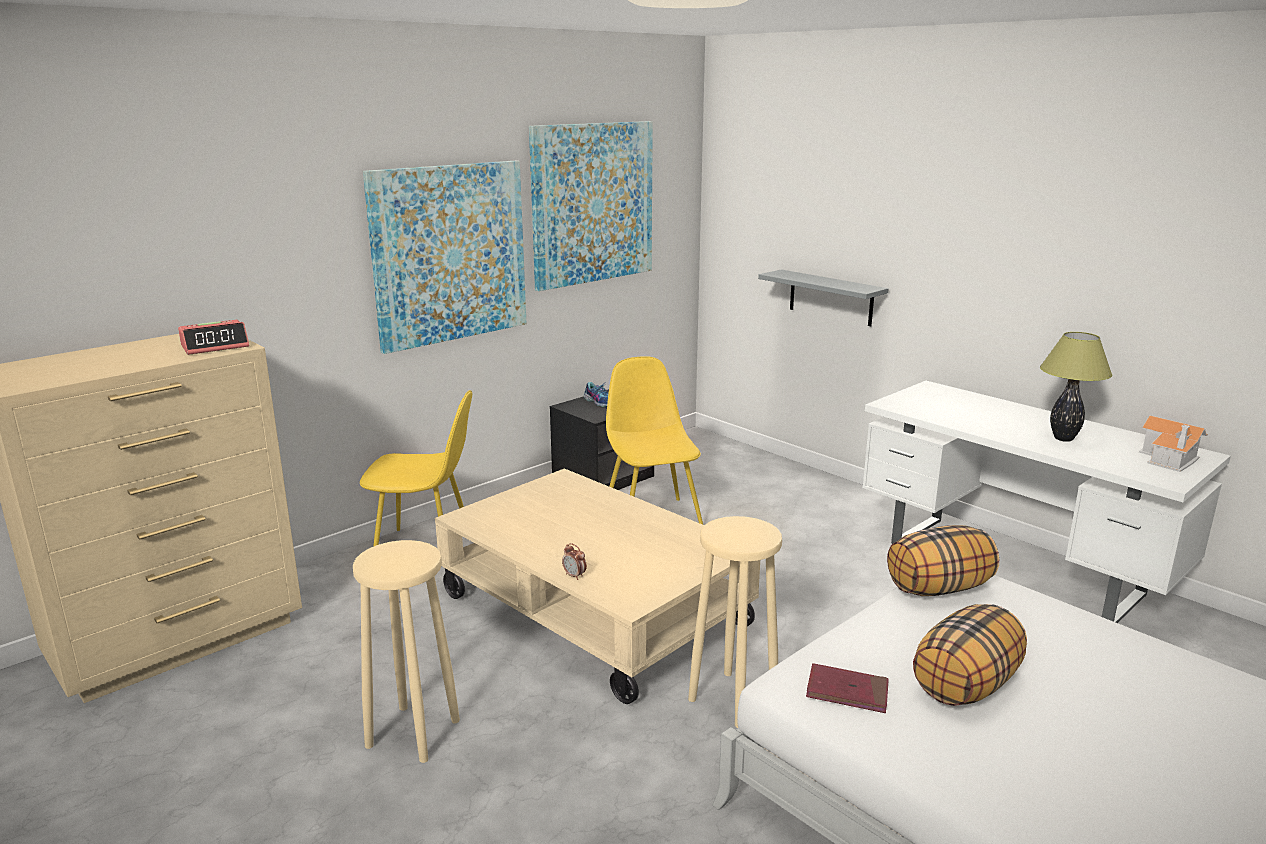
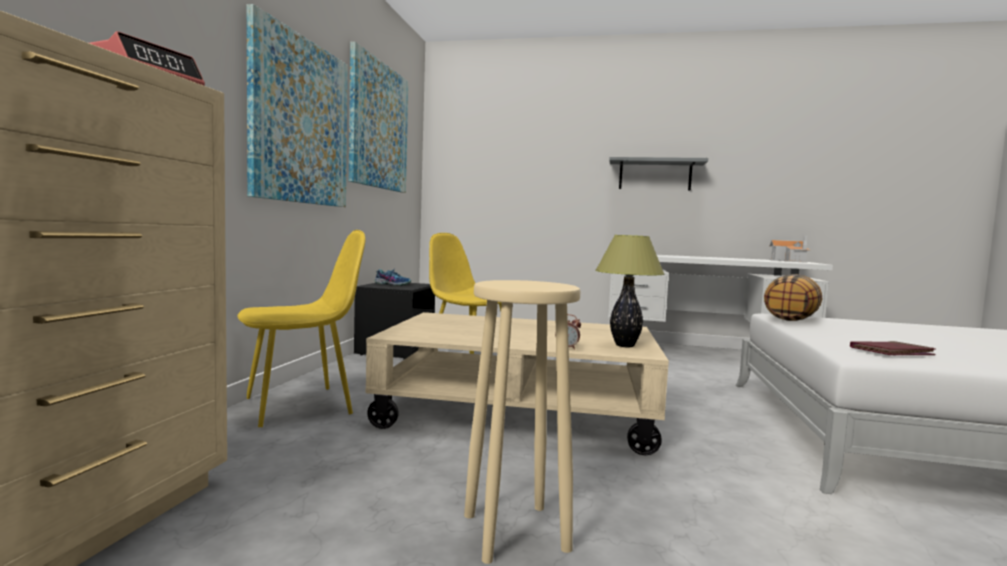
camera: 35 degrees left, 15 degrees down
(734, 699) = (705, 433): beige stool -> none
(831, 298) = (536, 209): grey shelf -> grey shelf (655, 175)
(966, 686) = (919, 342): pillow -> none
(1063, 439) = (734, 259): table lamp -> table lamp (625, 345)

